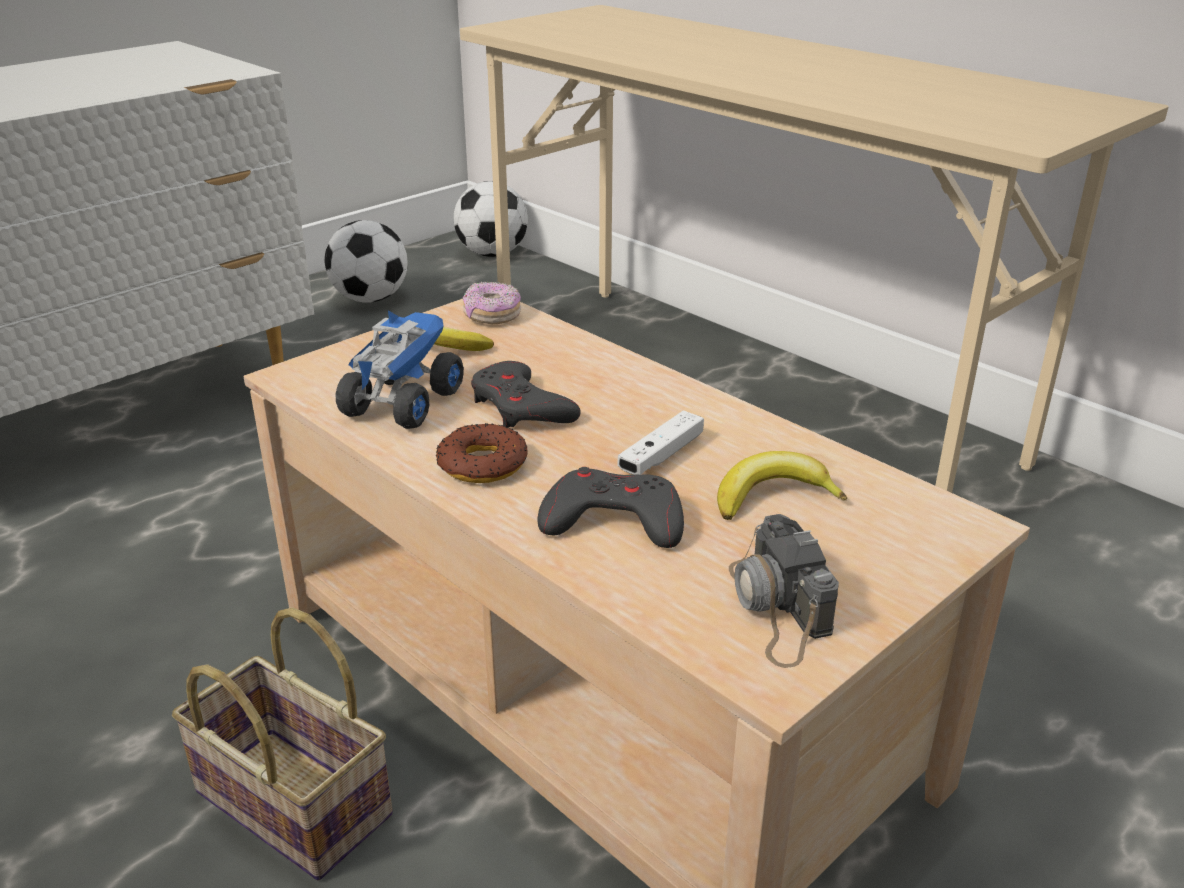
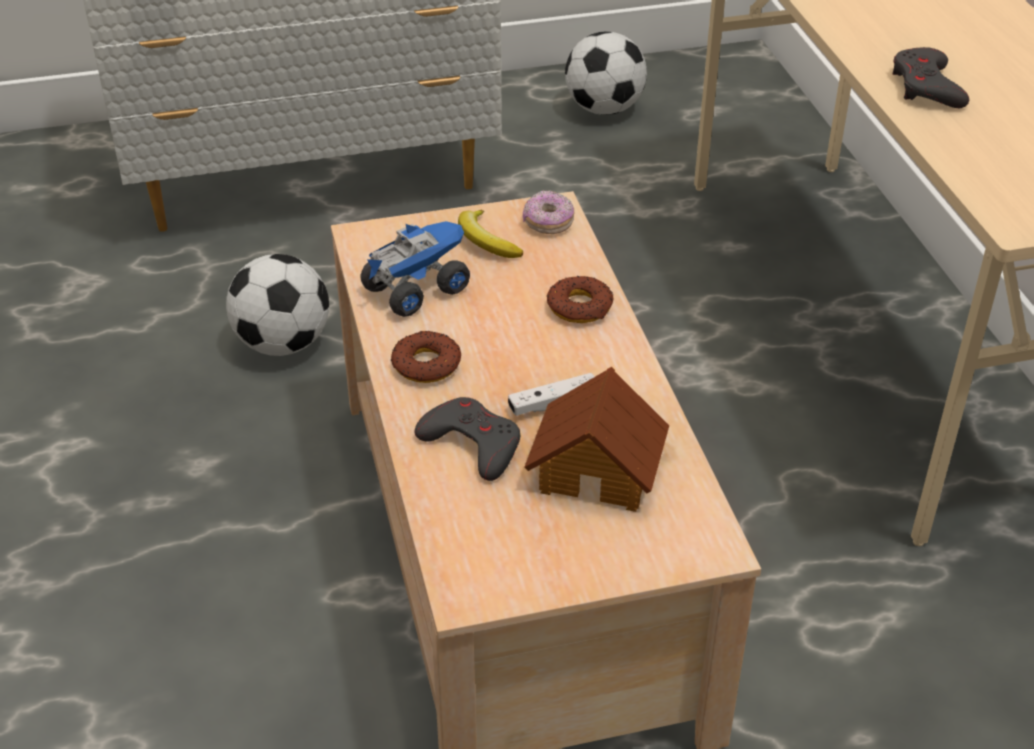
camera: 30 degrees right, 10 degrees up
(287, 803) = (266, 546): basket -> none
(492, 254) = (757, 83): football -> football (283, 344)
(521, 407) = (494, 323): grey game controller -> grey game controller (926, 87)
(597, 370) = (580, 307): none -> donut
(773, 497) = (598, 469): banana -> toy house
(777, 608) = (515, 552): camera -> none

